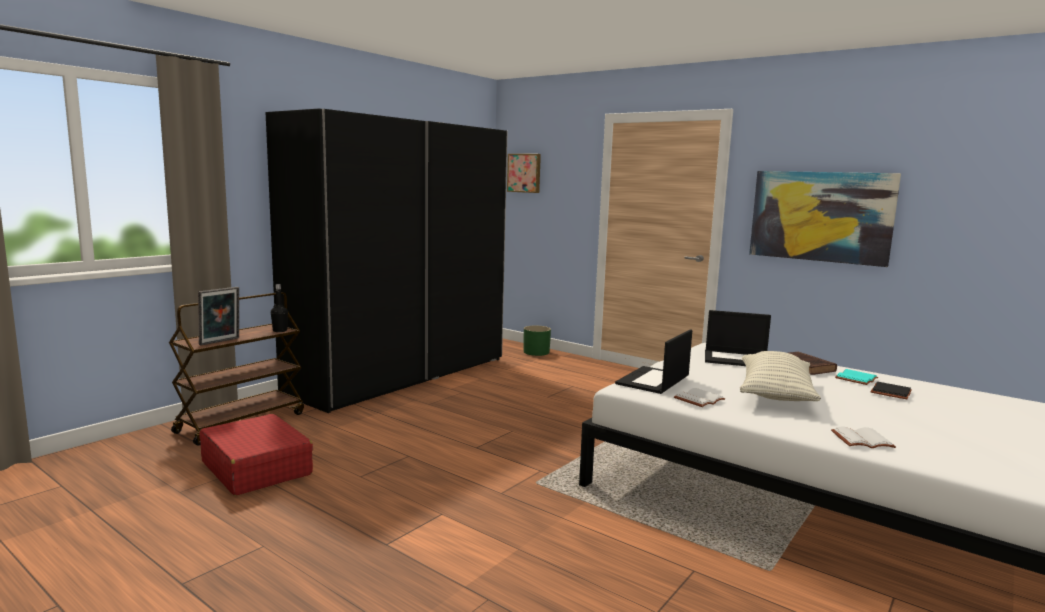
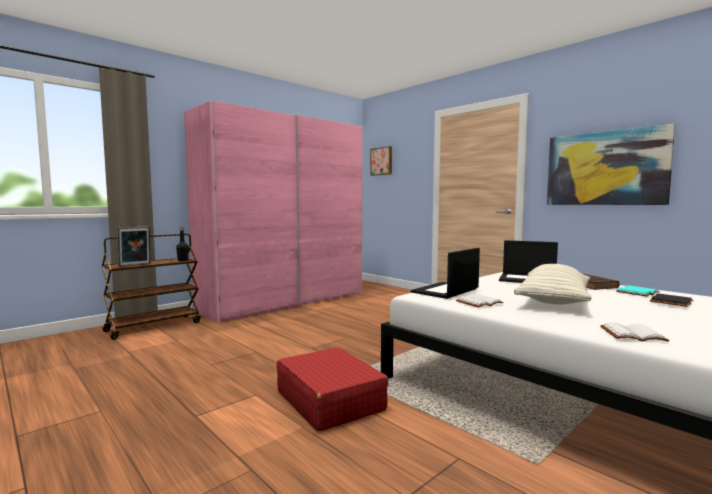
camera: 10 degrees right, 5 degrees down
(256, 468) = (141, 355): red suitcase -> red suitcase (329, 400)
(400, 375) = (284, 301): black wardrobe -> pink wardrobe
(536, 352) = (390, 289): green planter -> none

